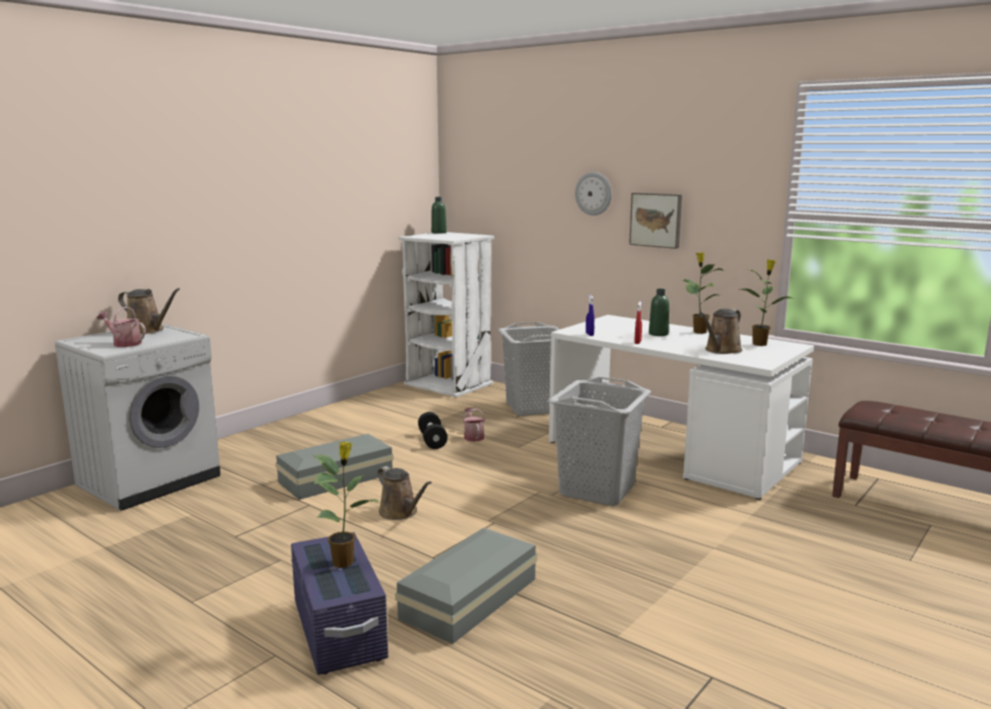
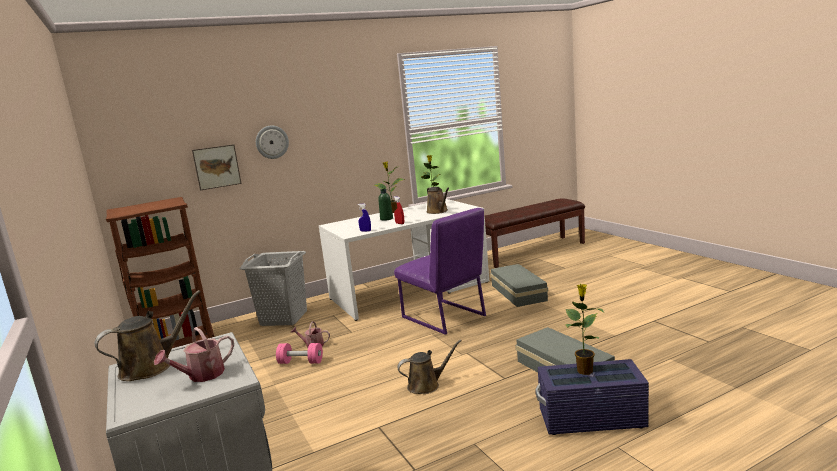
camera: 65 degrees left, 0 degrees up
(338, 478) = (335, 410): grey storage box -> grey storage box (518, 292)
(432, 440) = (301, 362): black dumbbell -> pink dumbbell
(439, 232) = (120, 209): green bottle -> none
(449, 384) = (178, 344): white bookcase -> brown bookcase
(596, 490) = (444, 317): grey laundry basket -> purple chair
(656, 220) = (326, 151): picture -> picture (216, 166)

